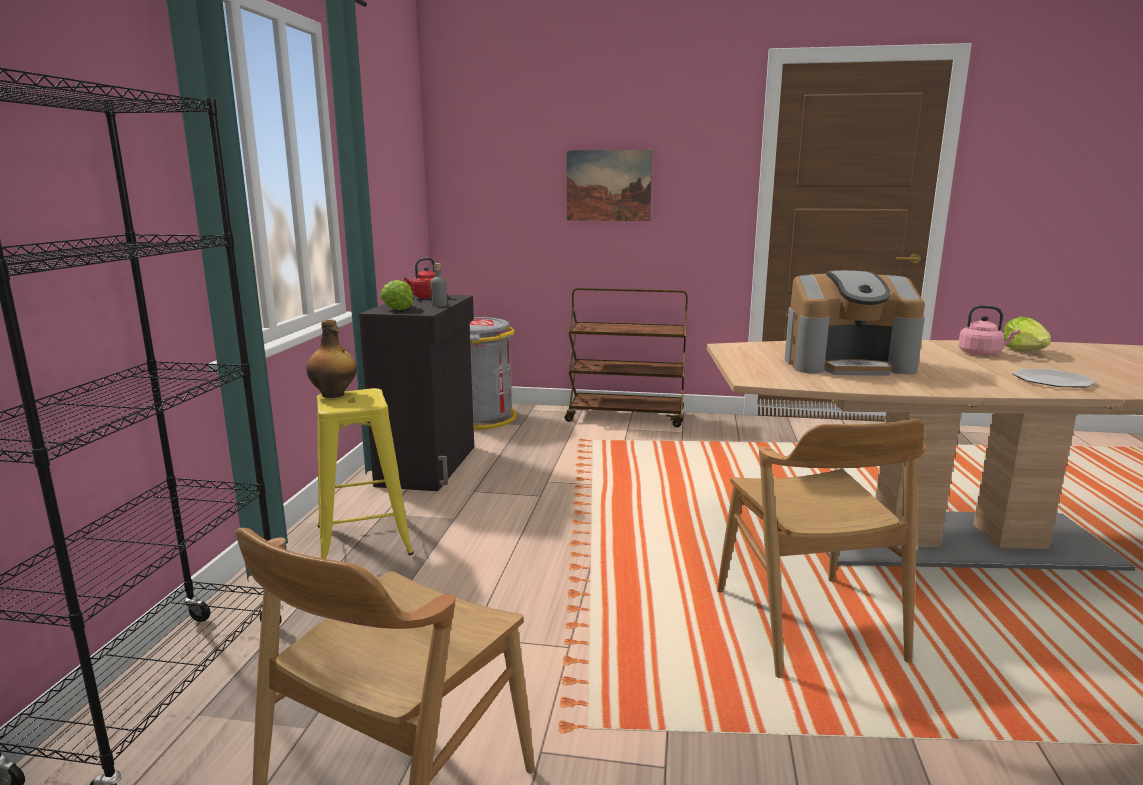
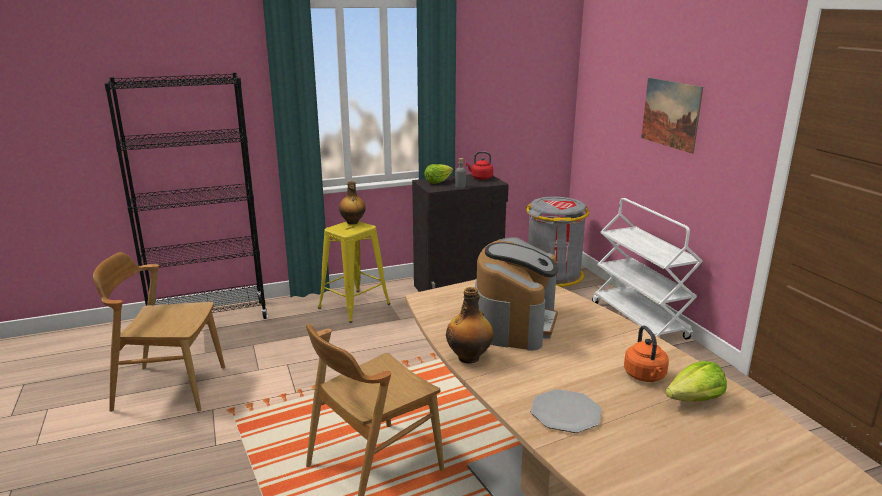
camera: 60 degrees right, 5 degrees up
(626, 417) = (639, 321): brown cart -> white cart
(847, 364) = (515, 322): coffee machine -> coffee machine turned 135 degrees counterclockwise
(929, 388) = (469, 357): none -> bottle
(981, 353) = (645, 376): pink kettle -> orange kettle

